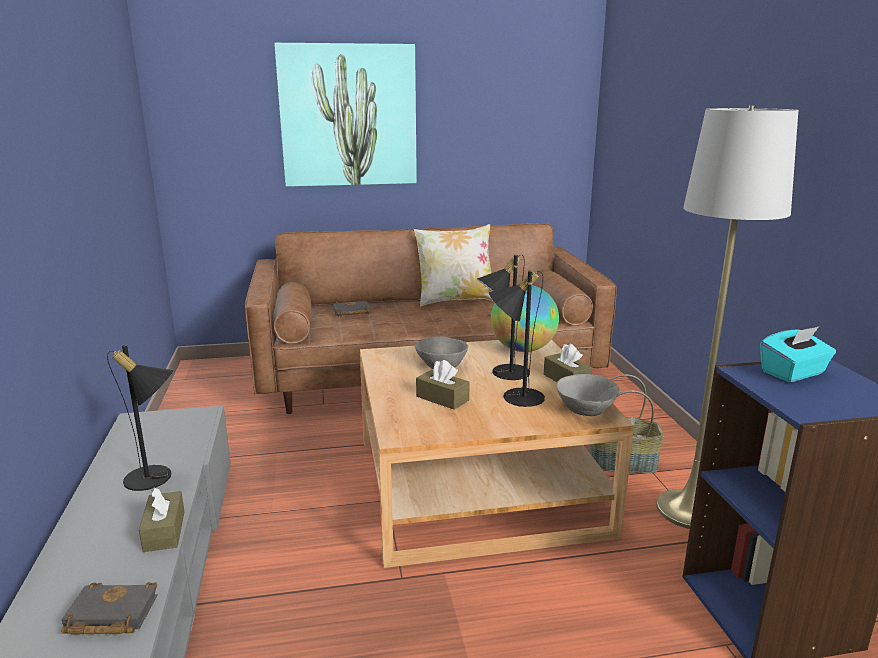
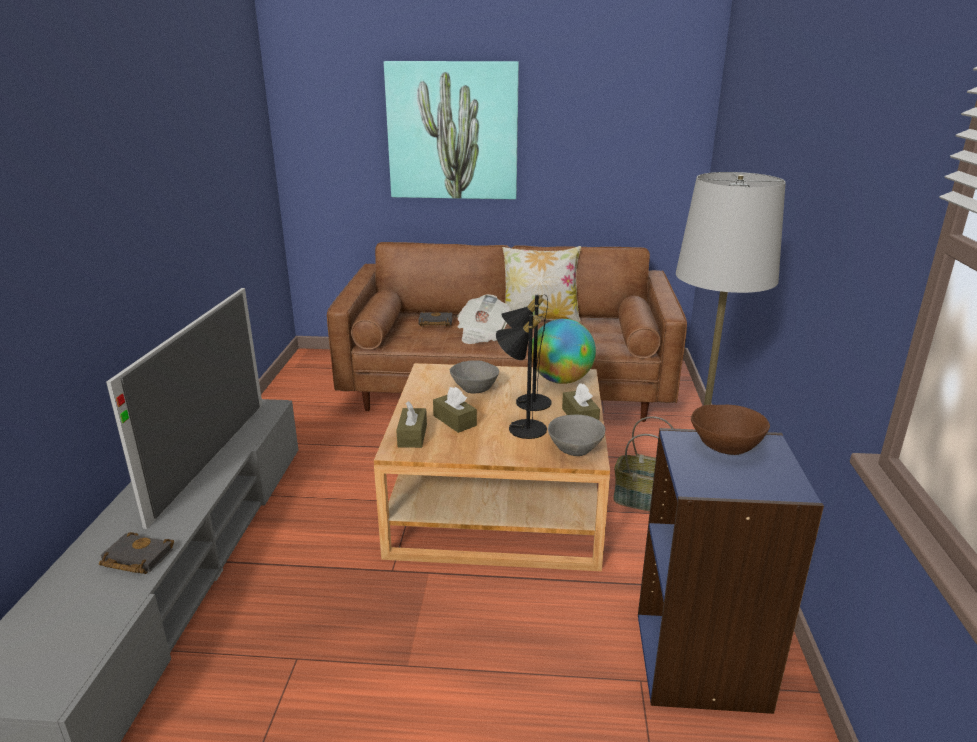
camera: 15 degrees right, 5 degrees up
(156, 479) = (212, 458): black table lamp -> television
(164, 531) = (199, 501): brown tissue box -> brown tissue box (412, 436)
(408, 318) = (482, 334): none -> newspaper
(793, 373) = (726, 446): turquoise tissue box -> brown bowl

